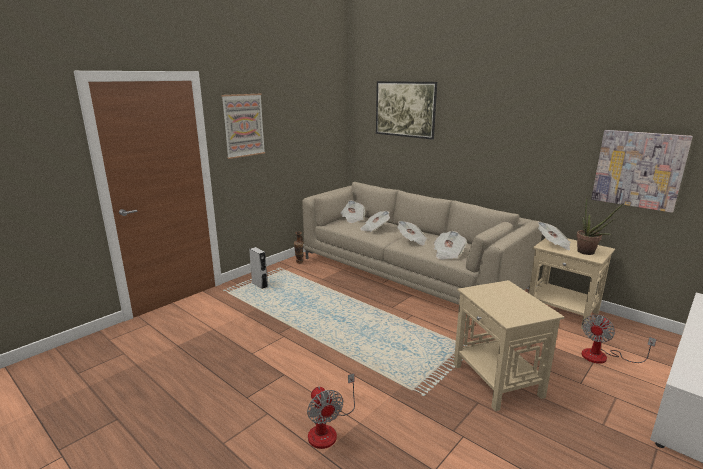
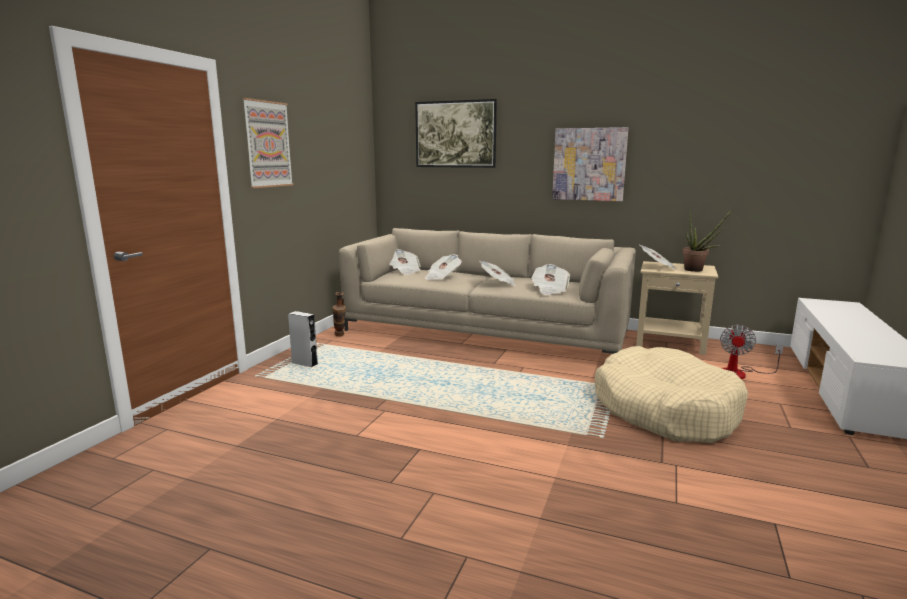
camera: 20 degrees left, 5 degrees down
(328, 429) = (525, 492): fan -> none
(497, 381) = (664, 410): beige side table -> beige dog bed
(638, 169) = (730, 179): picture -> picture (589, 164)

